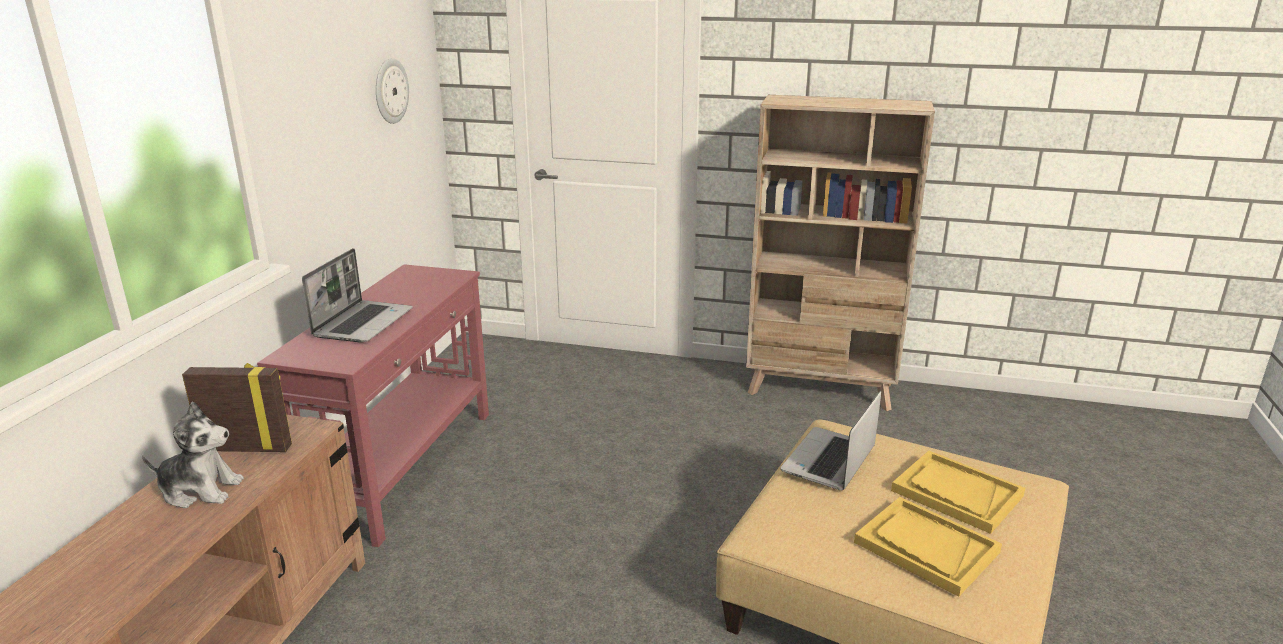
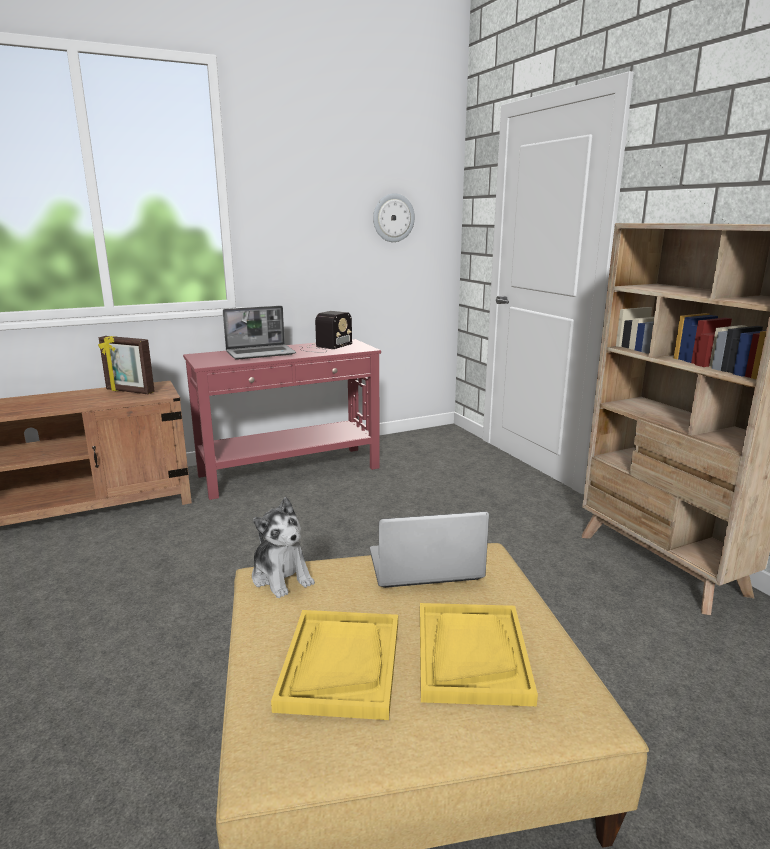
camera: 50 degrees right, 5 degrees down
(200, 490) = (79, 398): plush toy -> plush toy (281, 577)
(247, 448) = (129, 391): picture frame -> picture frame turned 150 degrees clockwise
(408, 288) = (324, 347): none -> radio

